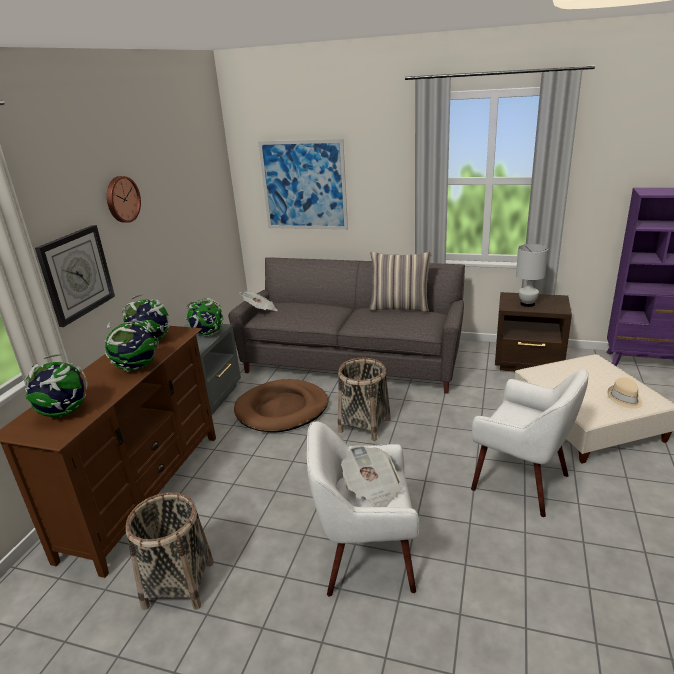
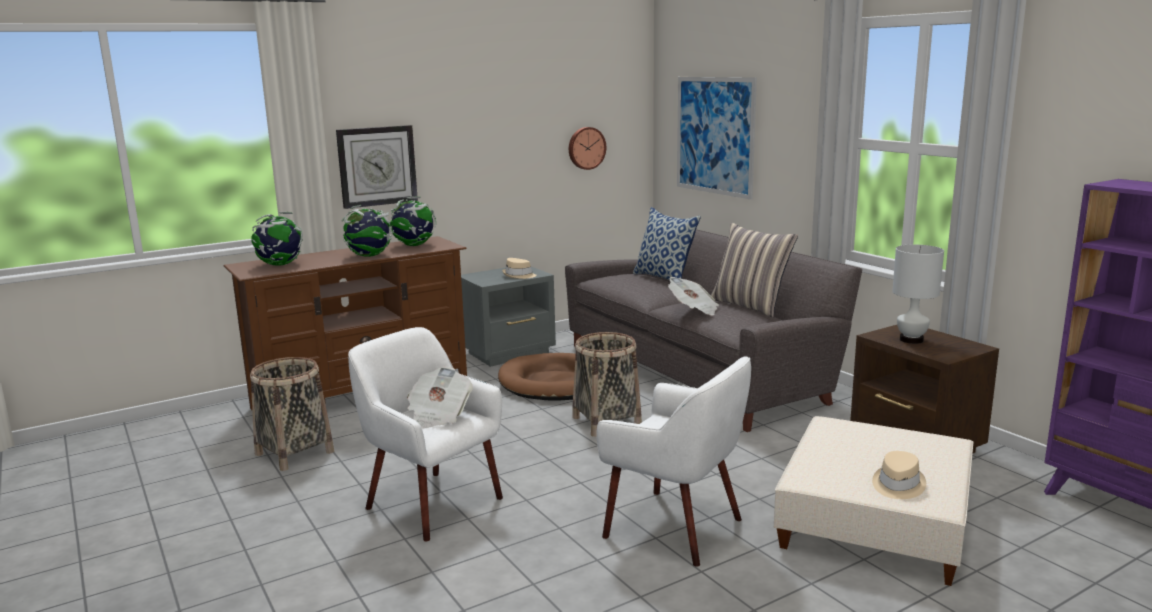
camera: 40 degrees right, 10 degrees down
(122, 199) = (456, 109): wall clock -> wall clock (586, 148)
(207, 334) = (519, 276): globe -> beige hat
(260, 310) = (604, 273): newspaper -> newspaper (693, 309)
(307, 302) = (665, 278): none -> pillow
(522, 481) = (675, 527): white armchair -> white armchair turned 45 degrees counterclockwise

